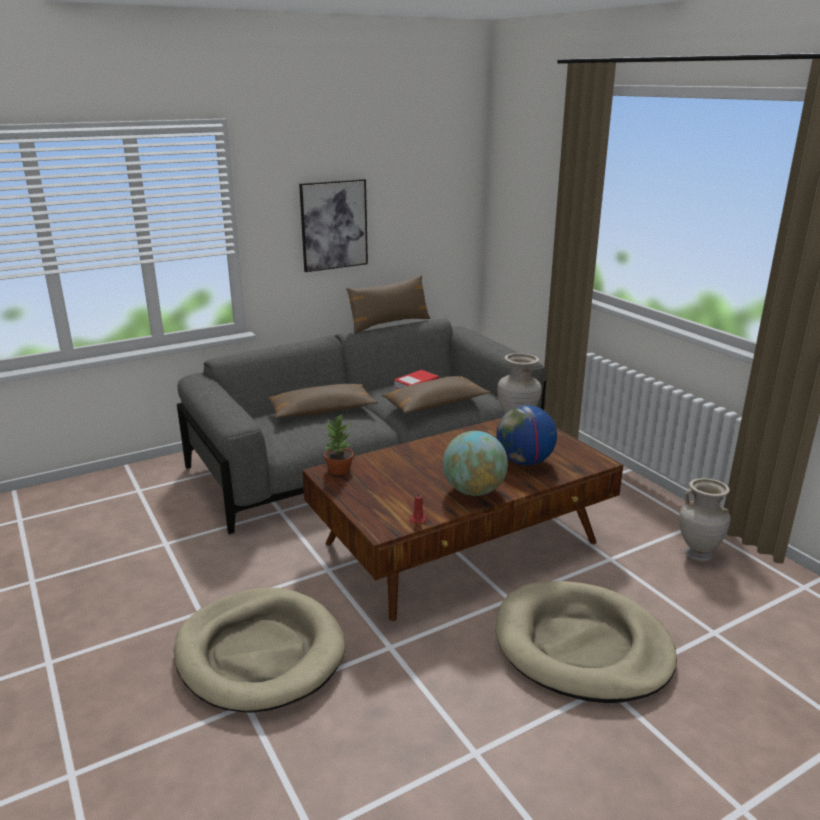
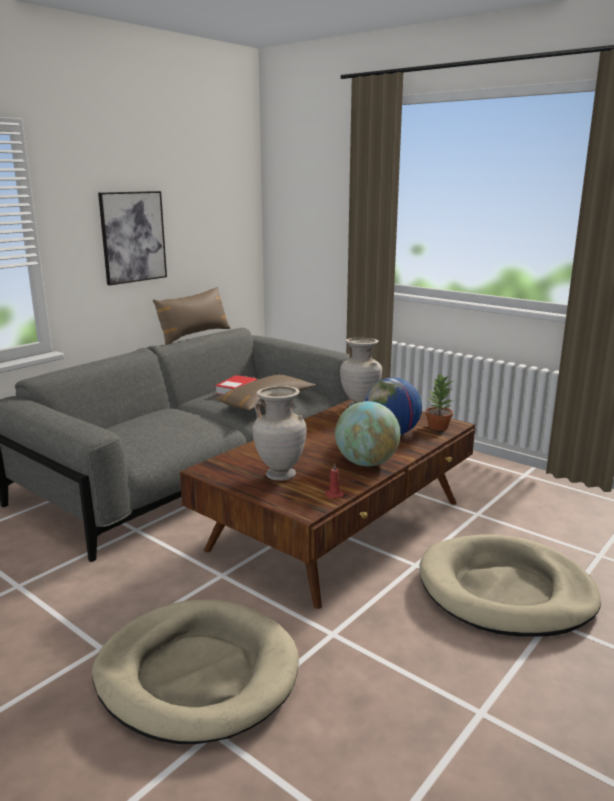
camera: 20 degrees left, 5 degrees down
(322, 411) = (156, 421): brown pillow -> none
(339, 470) = (219, 465): potted plant -> potted plant (437, 427)
(698, 554) = (542, 497): beige vase -> beige vase (280, 475)

